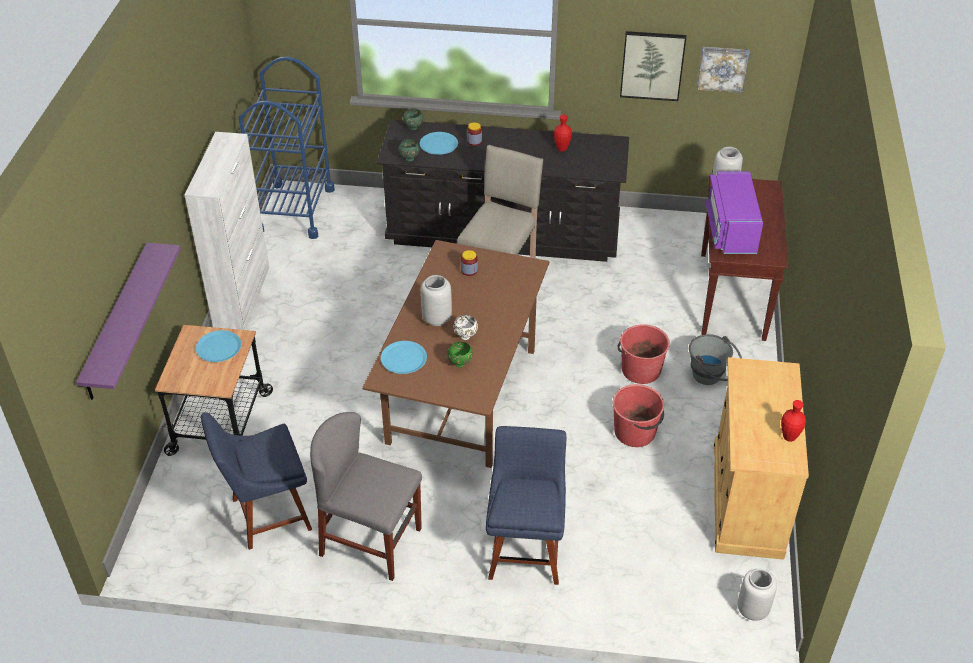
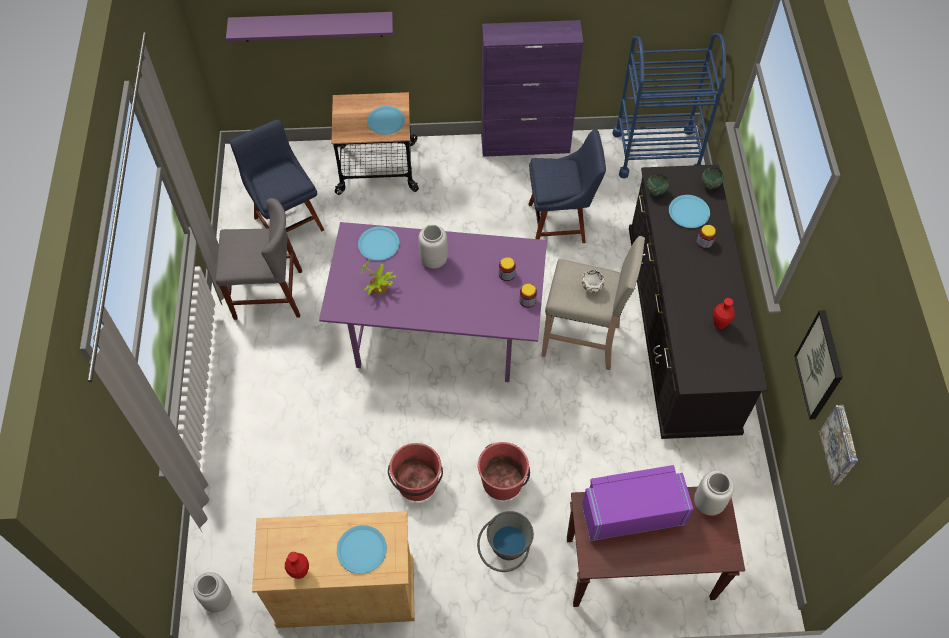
camera: 80 degrees right, 15 degrees up
(242, 297) = (526, 144): white cabinet -> purple cabinet
(371, 542) = (268, 294): grey chair -> grey chair turned 75 degrees clockwise
(460, 363) = (378, 287): green bowl -> potted plant
(461, 394) = (440, 330): brown dining table -> purple dining table
(466, 337) = (414, 286): white bowl -> white bowl (591, 289)
(503, 261) = (527, 300): none -> jar
(525, 550) = (269, 407): blue chair -> blue chair (560, 222)
(766, 391) = (361, 550): none -> blue plate

